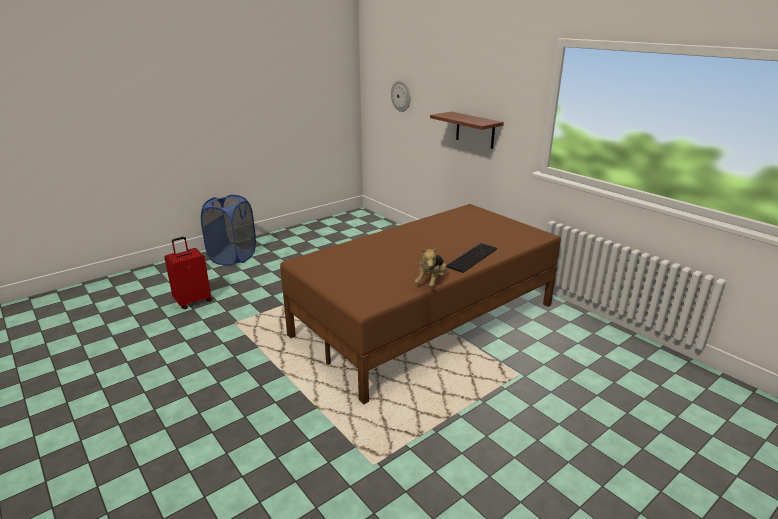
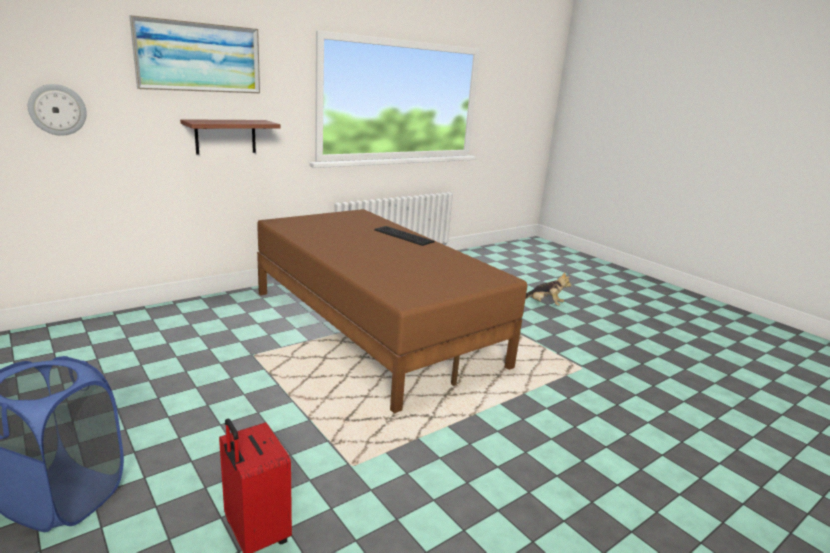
camera: 90 degrees left, 5 degrees down
(431, 281) = (452, 253): plush toy -> plush toy (544, 304)
(466, 65) = (199, 57): none -> picture

